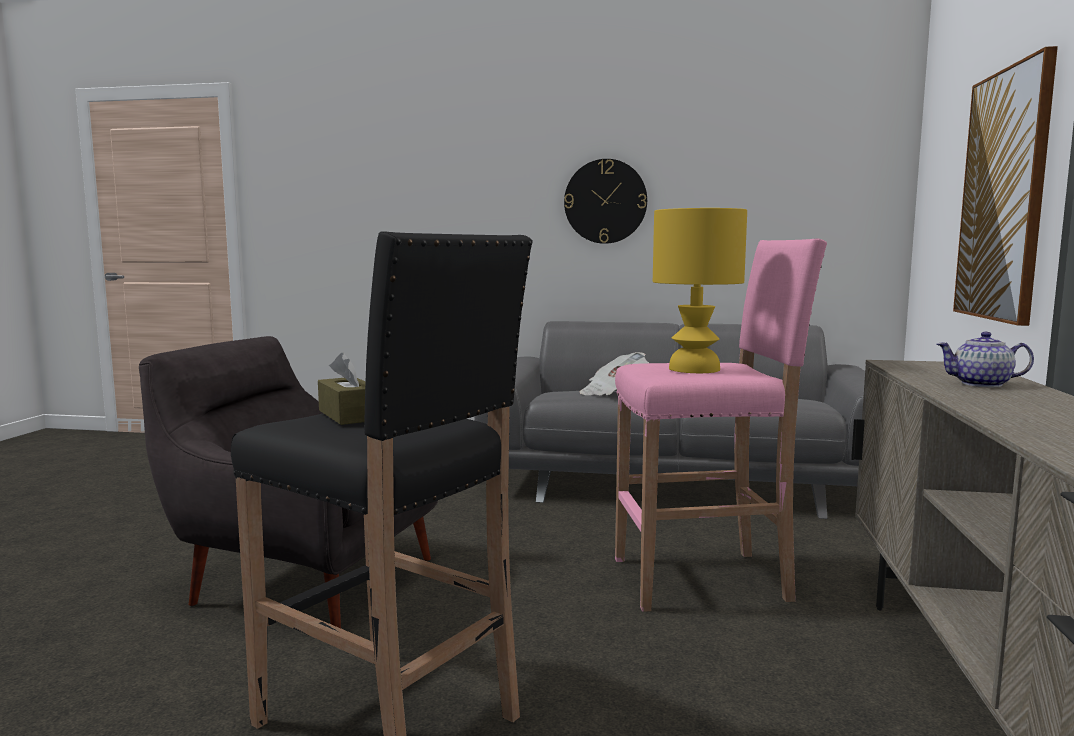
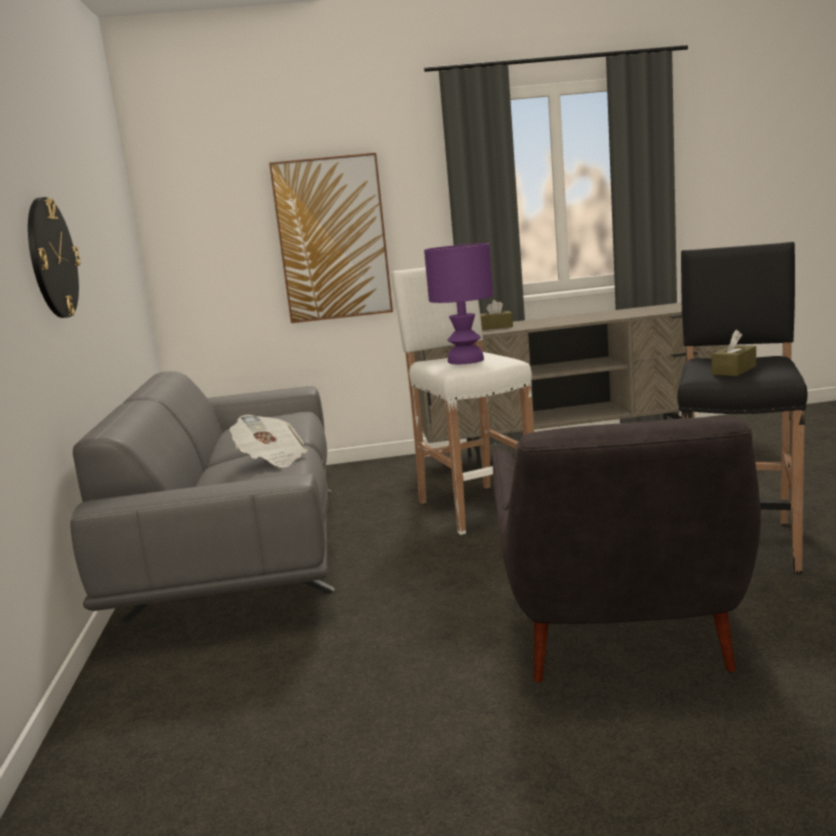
camera: 105 degrees left, 5 degrees up
(695, 369) = (466, 360): yellow table lamp -> purple table lamp
(704, 579) = (474, 507): pink stool -> white stool
(982, 384) = (495, 327): teapot -> brown tissue box

